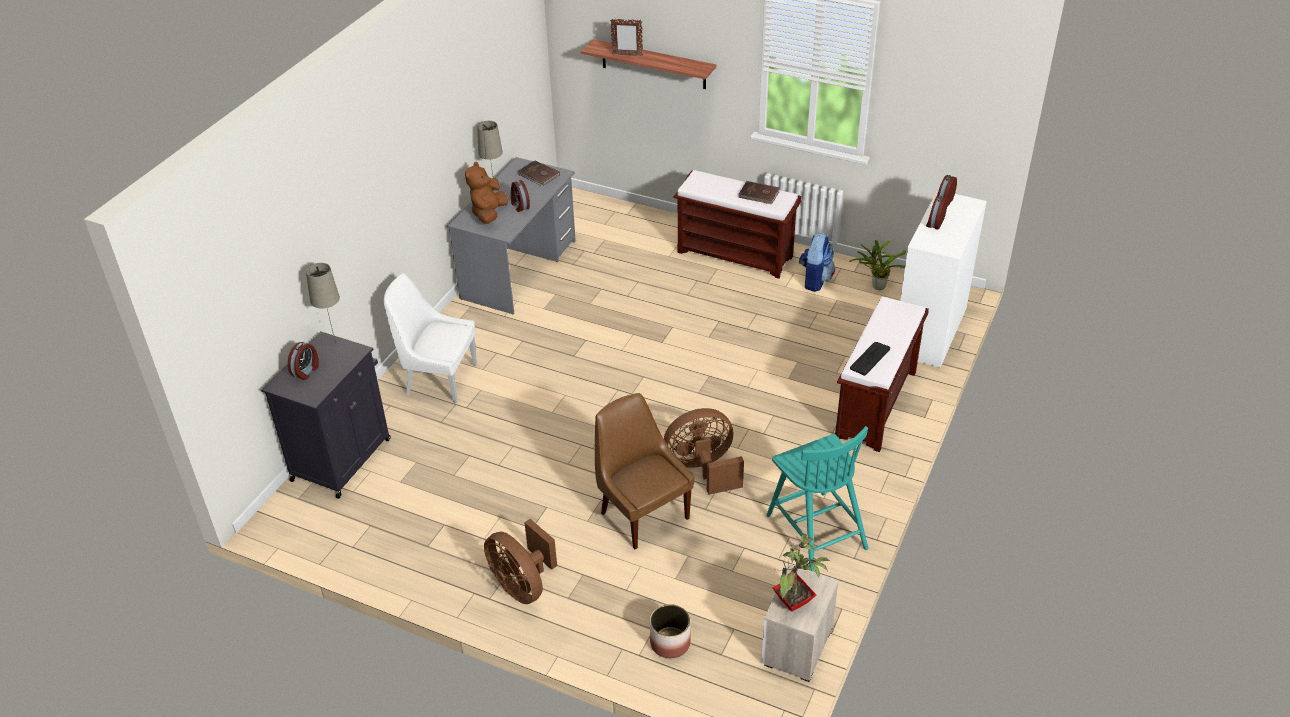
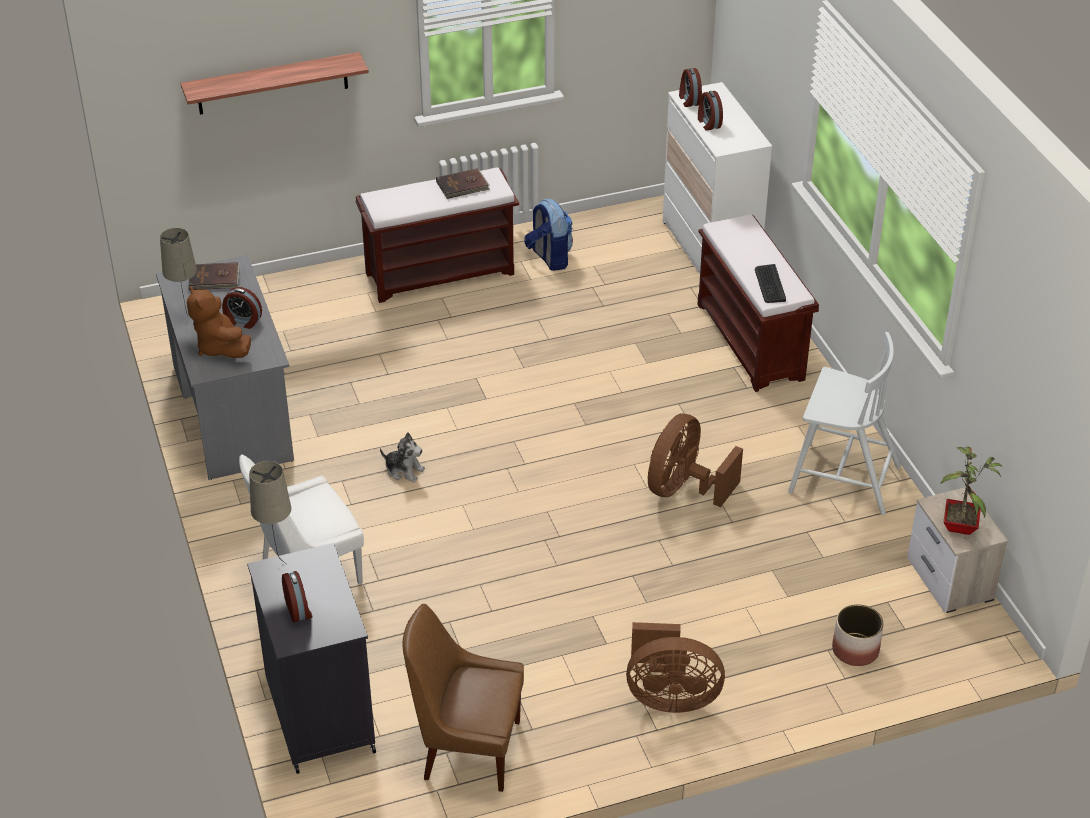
camera: 45 degrees left, 0 degrees up
(561, 355) = (404, 470): none -> plush toy
(627, 55) = (248, 83): picture frame -> none
(642, 513) = (685, 562): brown chair -> brown chair (467, 749)
(815, 530) = (842, 478): turquoise chair -> white chair
(876, 286) = (612, 233): potted plant -> none

